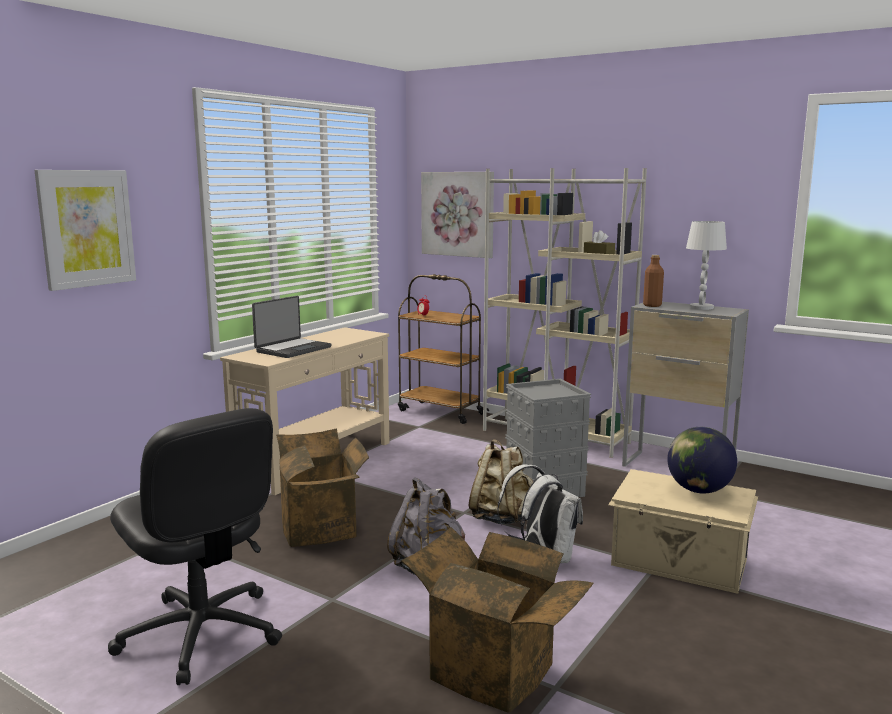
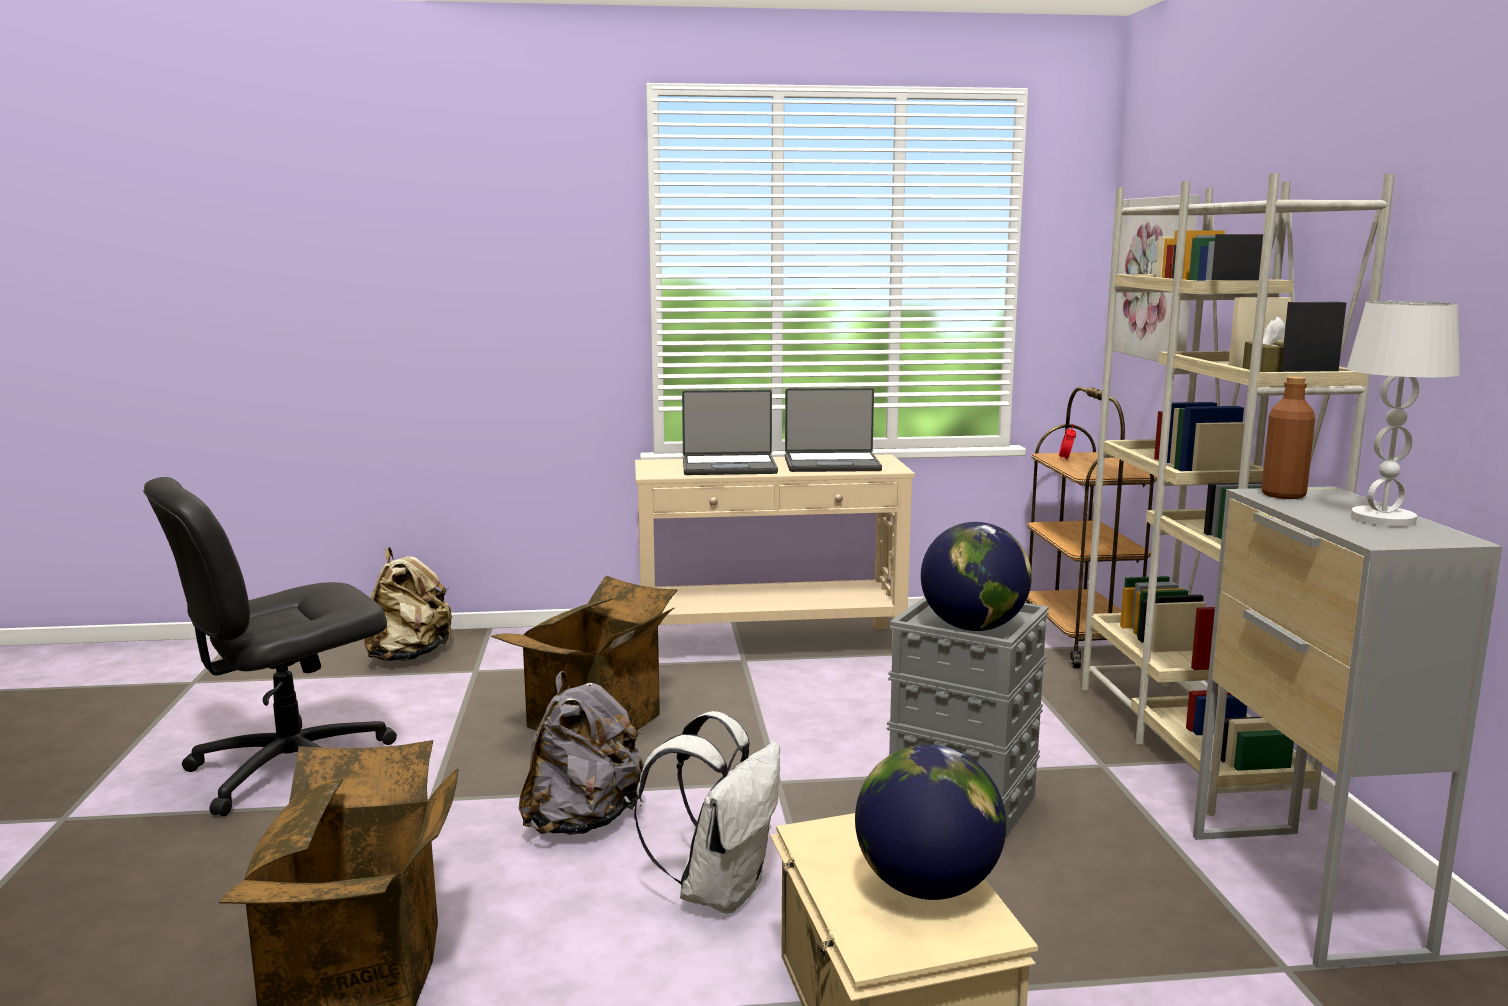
camera: 50 degrees right, 0 degrees up
(86, 228) = (472, 271): picture -> none
(200, 633) = (290, 768): black office chair -> black office chair turned 45 degrees clockwise
(337, 337) = (832, 464): none -> laptop
(502, 517) = (805, 813): beige backpack -> beige backpack (409, 656)
(556, 394) = (974, 627): none -> globe

